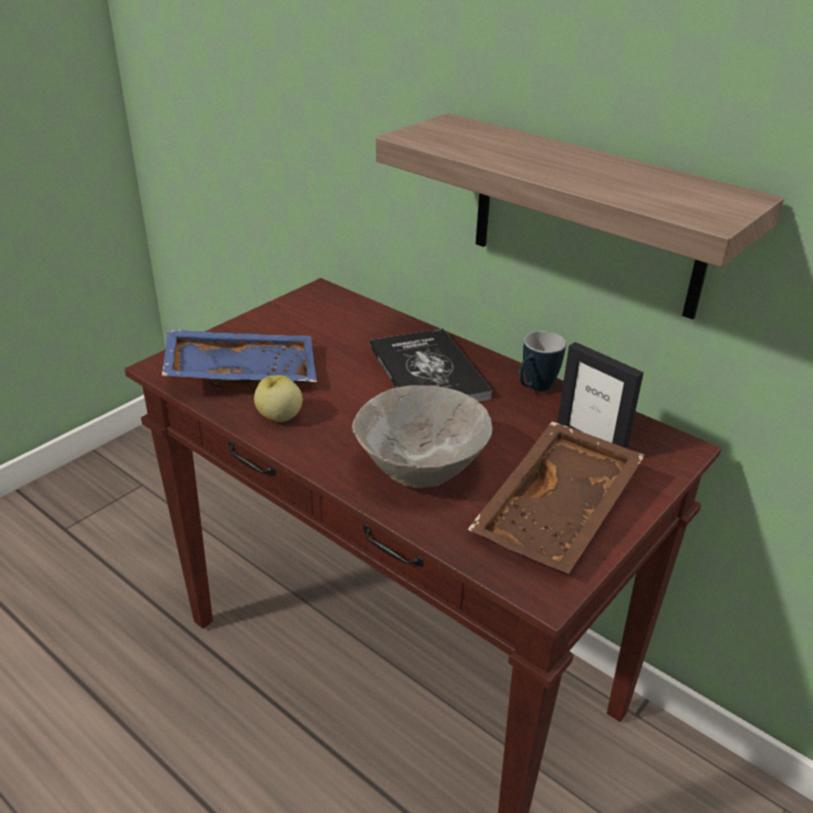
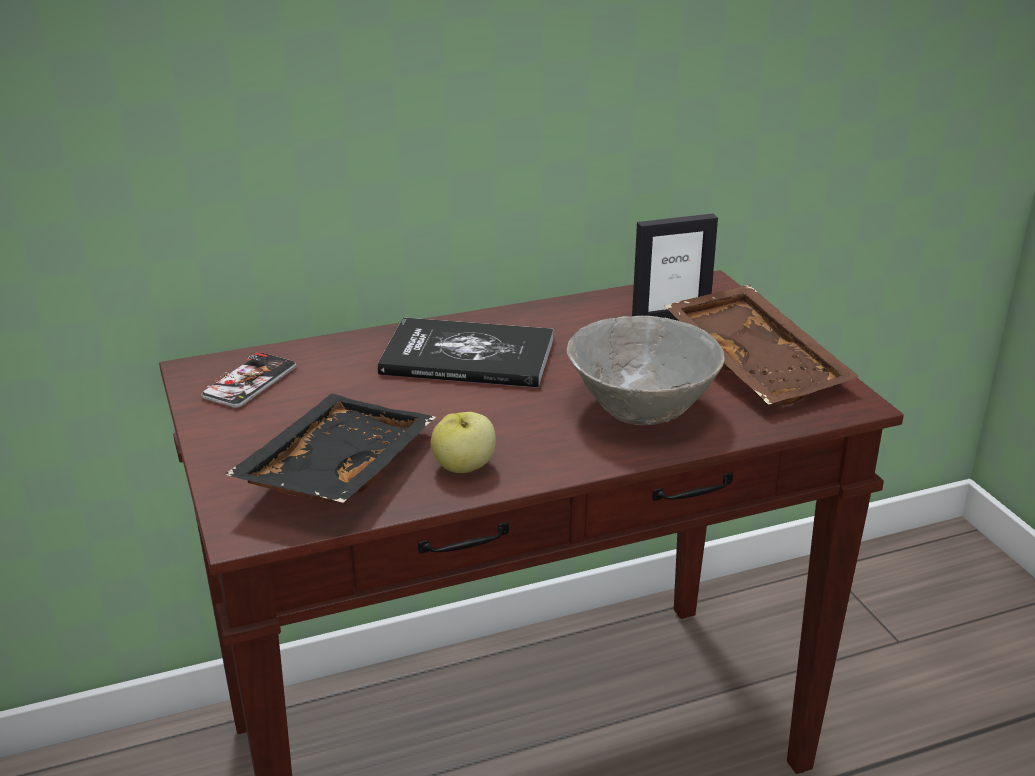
camera: 60 degrees left, 5 degrees down
(242, 372) = (335, 470): blue tray -> black tray
(321, 311) = (250, 382): none -> phone
(534, 388) = (557, 313): mug -> none
(587, 216) = (540, 109): shelf -> none

